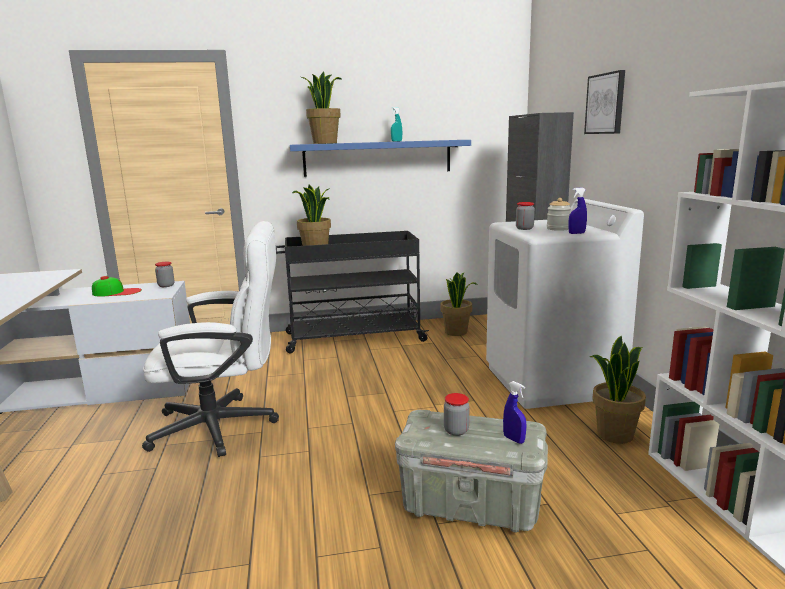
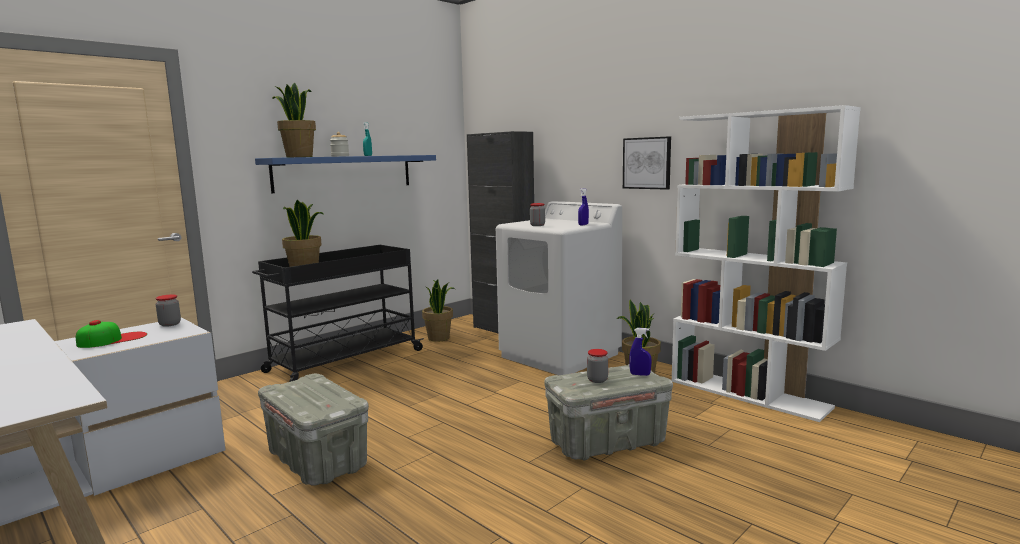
camera: 35 degrees left, 5 degrees down
(226, 426) = (318, 460): white office chair -> grey storage box
(558, 229) = (561, 223): jar -> jar (340, 156)
(605, 104) = (566, 125): picture -> picture (647, 163)

